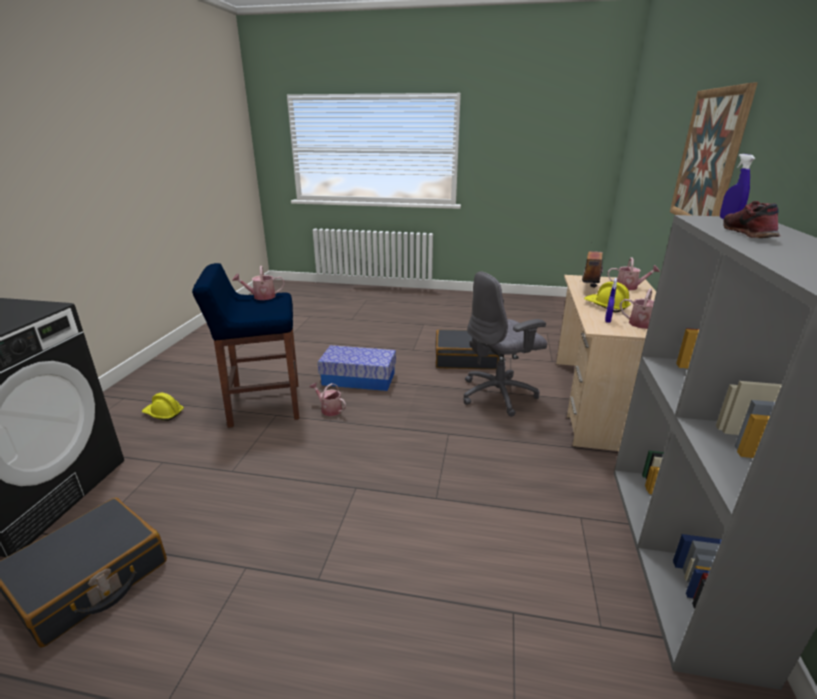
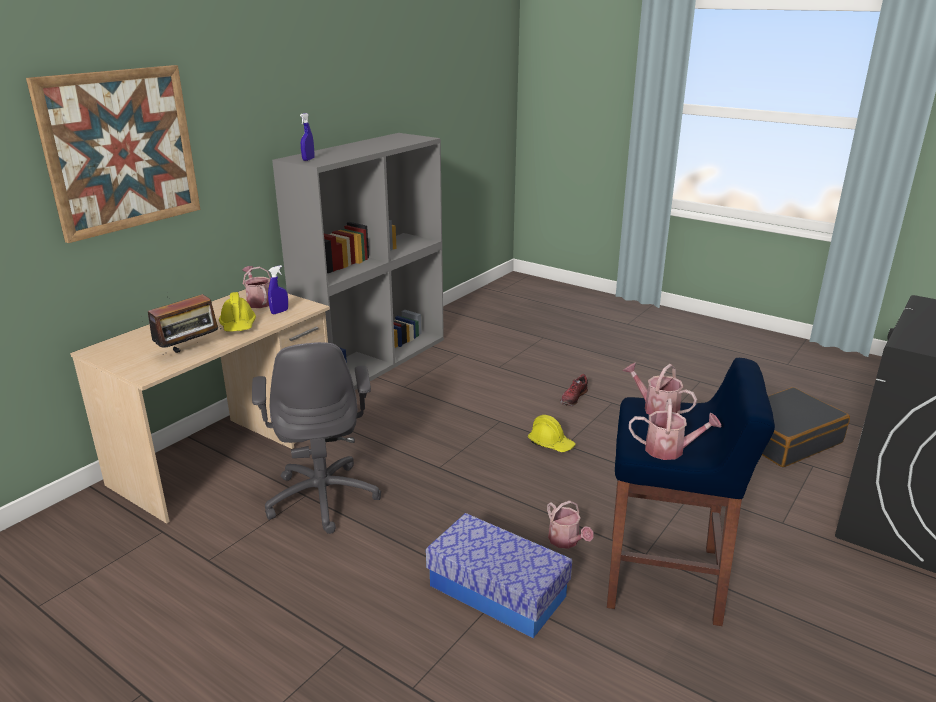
camera: 155 degrees left, 0 degrees up
(163, 413) = (831, 609): yellow hard hat -> yellow hard hat (551, 444)
(465, 358) = (279, 584): black suitcase -> none
(499, 395) = (323, 497): grey office chair -> grey office chair turned 75 degrees clockwise
(629, 287) = (136, 343): watering can -> watering can (656, 409)
(749, 234) = (347, 152): shoe -> shoe (573, 397)

